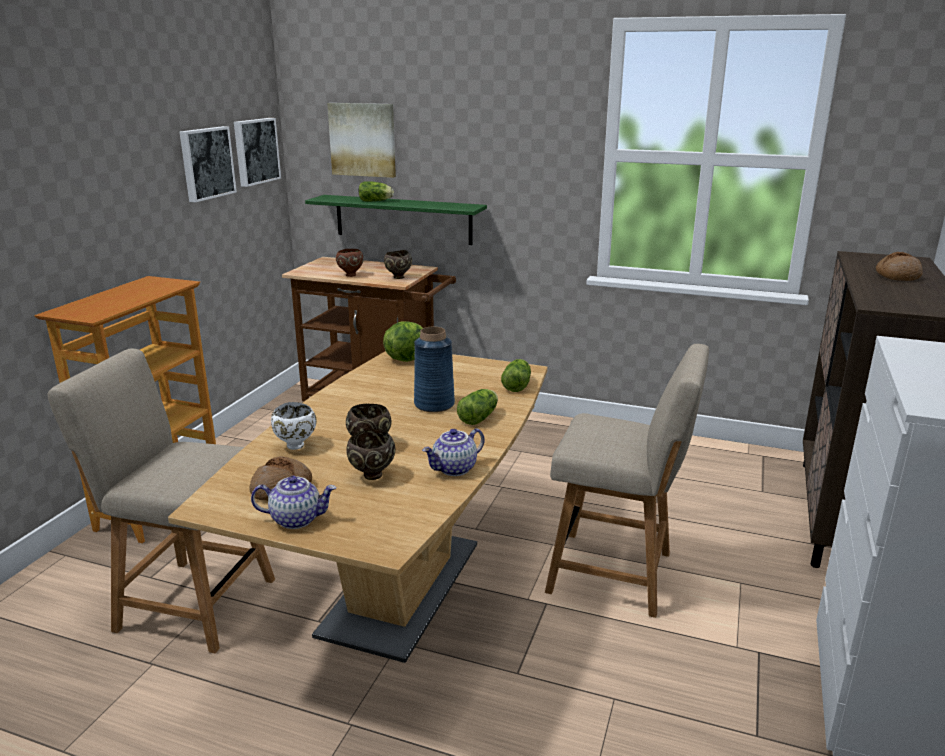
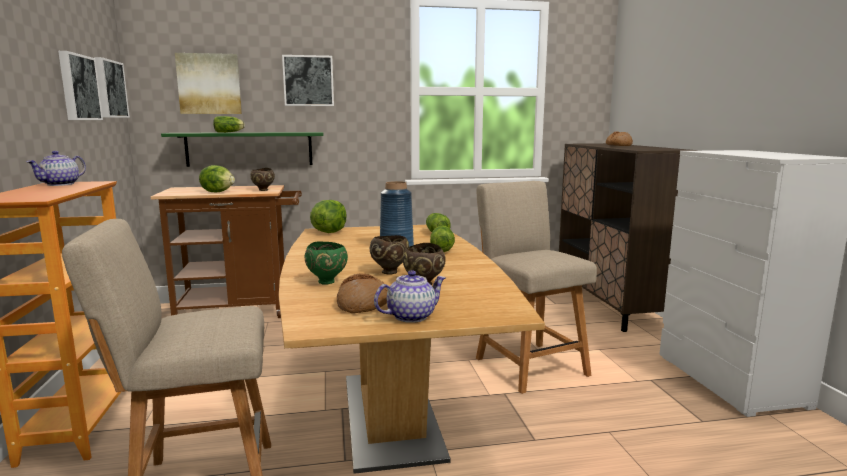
camera: 30 degrees left, 10 degrees down
(296, 446) = (327, 282): white bowl -> green bowl
(350, 275) = (218, 192): brown bowl -> lettuce
(454, 469) = (477, 272): teapot -> teapot (60, 184)
(472, 138) = (308, 81): none -> picture
(617, 574) = (528, 364): beige chair -> beige chair turned 105 degrees counterclockwise

